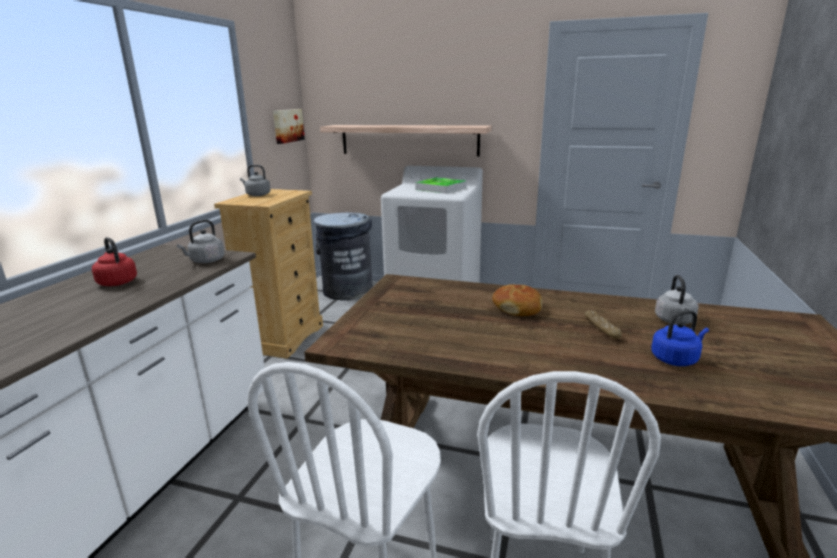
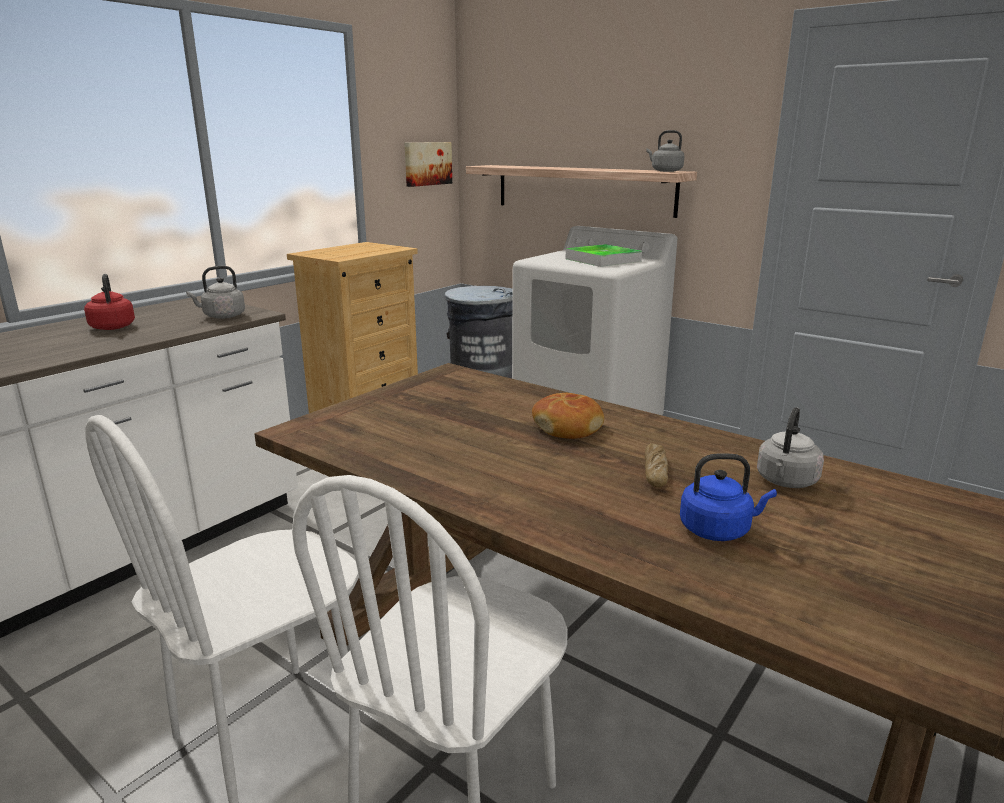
camera: 20 degrees right, 0 degrees up
(257, 195) = (347, 248): grey kettle -> grey kettle (665, 171)

